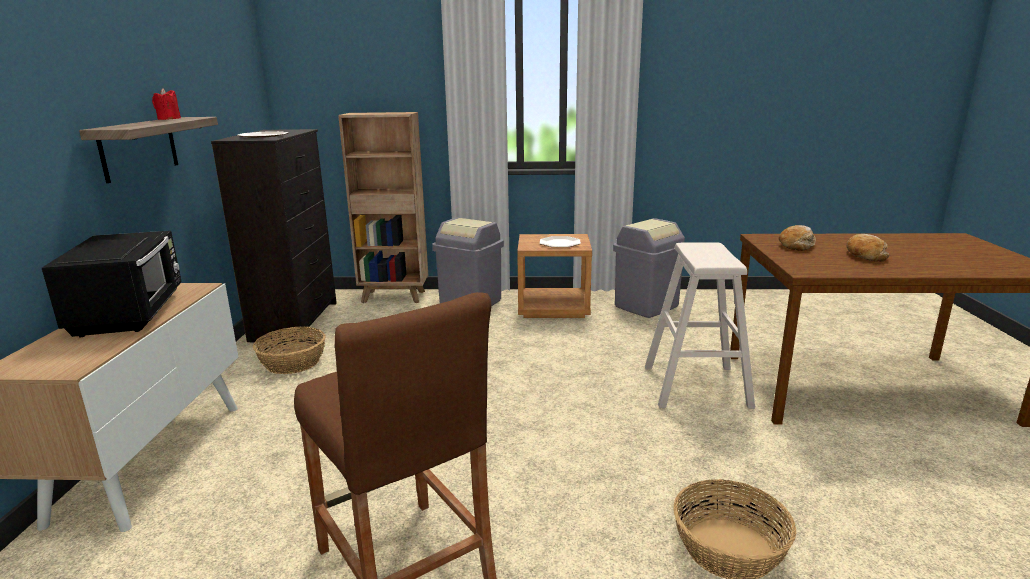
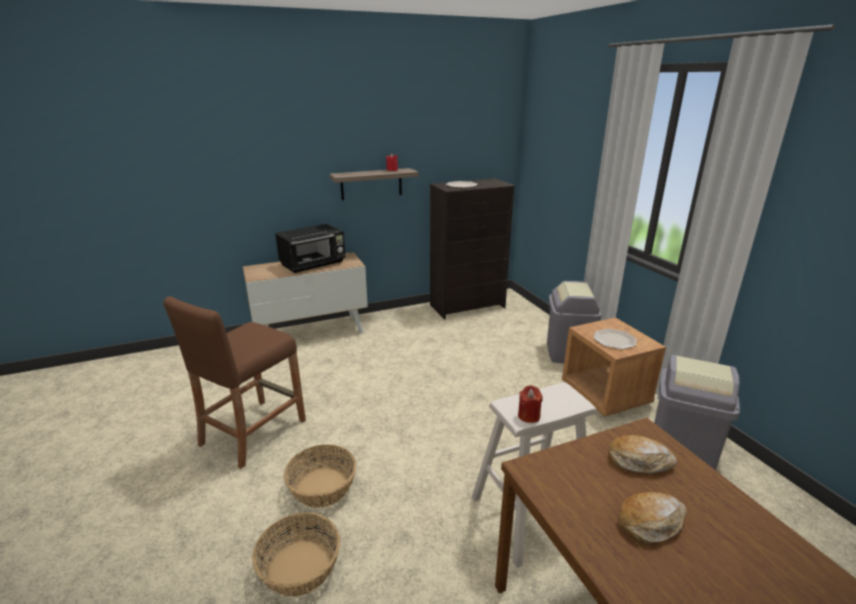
camera: 65 degrees right, 5 degrees up
(292, 362) = (418, 326): basket -> basket (322, 487)
(395, 297) = (539, 322): brown bookcase -> none
(726, 260) = (528, 416): none -> red candle

